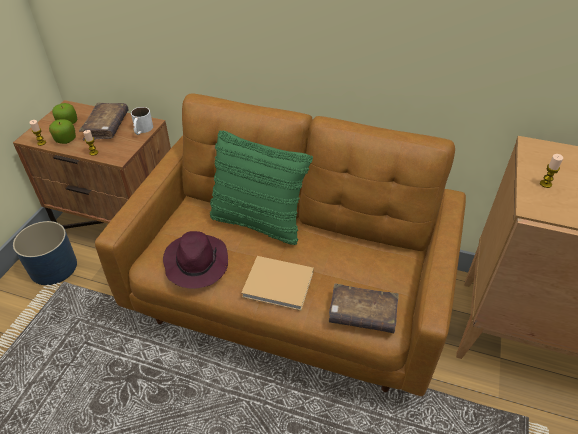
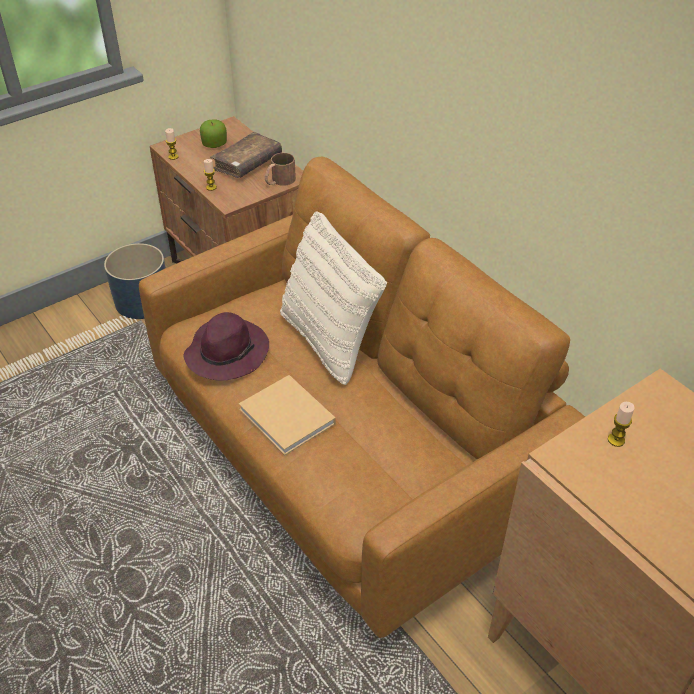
camera: 35 degrees right, 0 degrees up
(65, 139) = (197, 162): apple -> none
(142, 130) = (279, 181): white mug -> brown mug
(259, 223) = (330, 343): green pillow -> beige pillow
(362, 314) = (343, 495): brown book -> none

